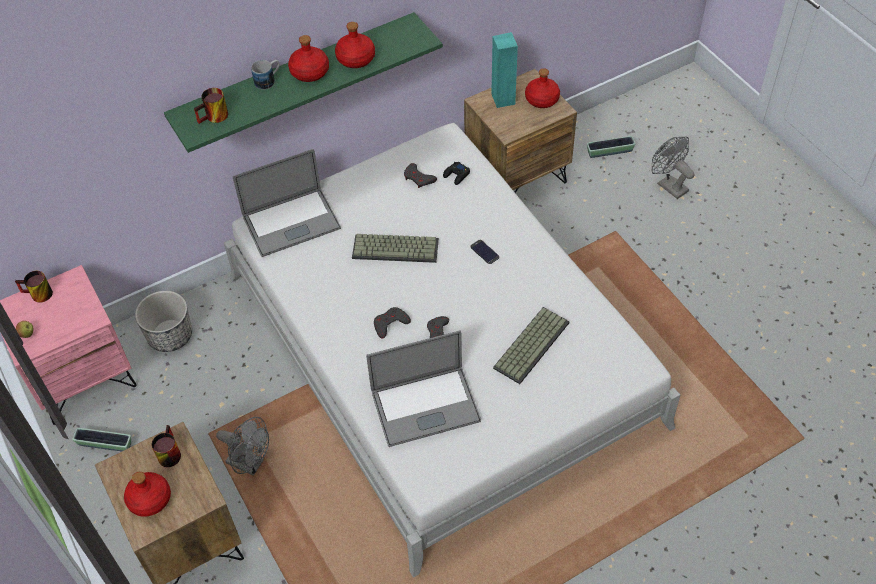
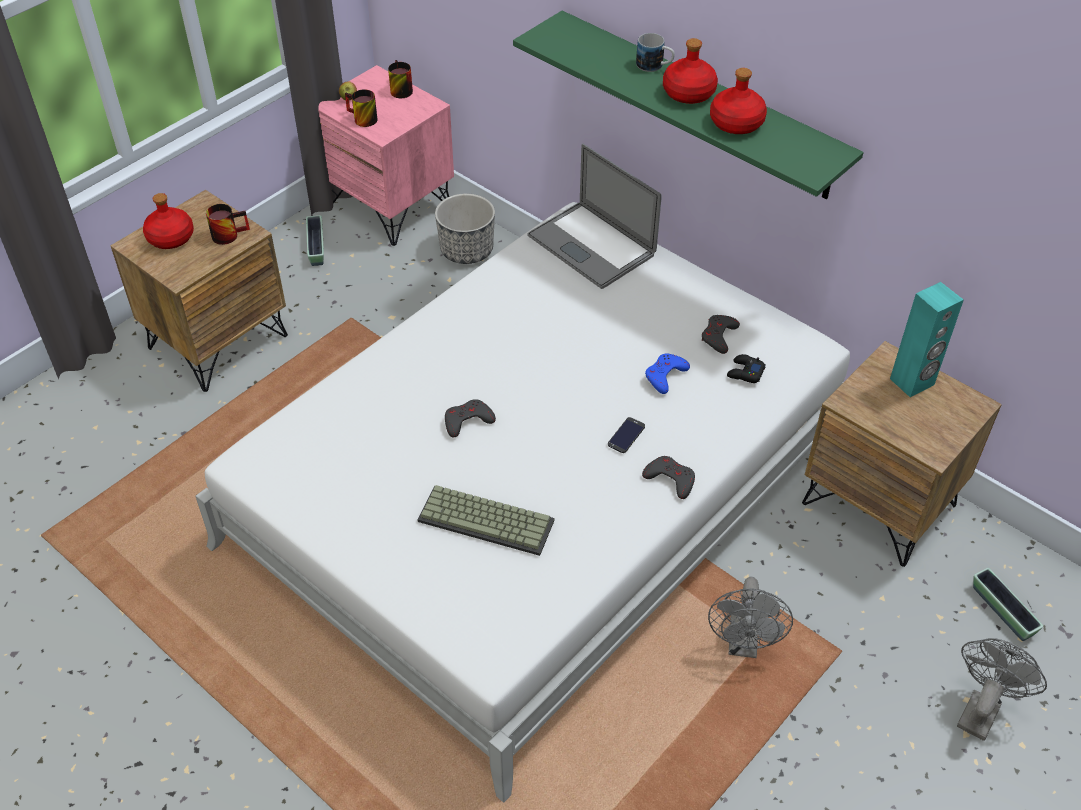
camera: 70 degrees right, 5 degrees down
(215, 118) = (570, 45): mug -> mug (361, 119)
(250, 464) = (322, 363): grey fan -> grey fan (743, 645)
(390, 324) = (468, 370): grey game controller -> grey game controller (670, 479)
(396, 248) = (592, 346): keyboard -> none
(425, 406) = (355, 434): laptop -> none
(442, 216) = (665, 376): none -> blue game controller
(541, 100) = (939, 425): red bottle -> none

